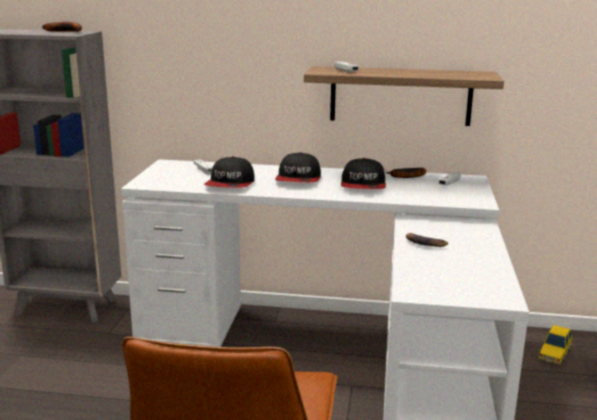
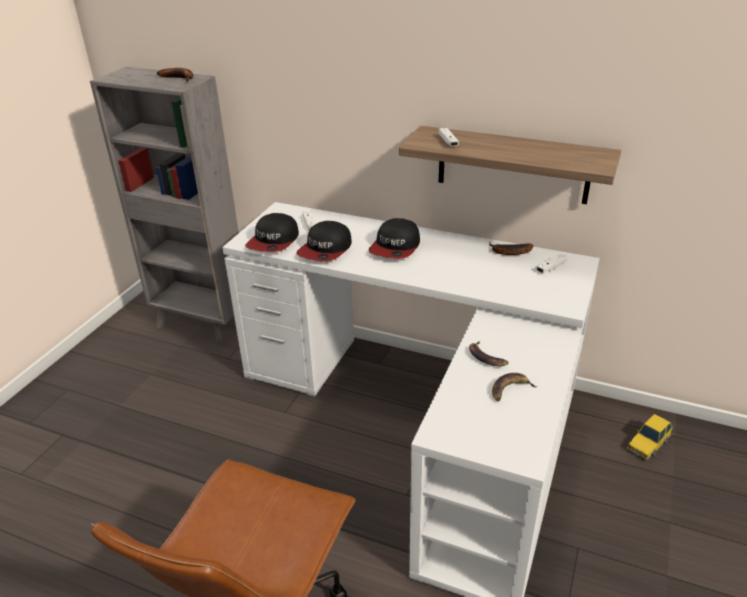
camera: 15 degrees right, 15 degrees up
(363, 185) = (456, 264): cap -> cap (274, 241)
(460, 260) = (510, 390): none -> banana

